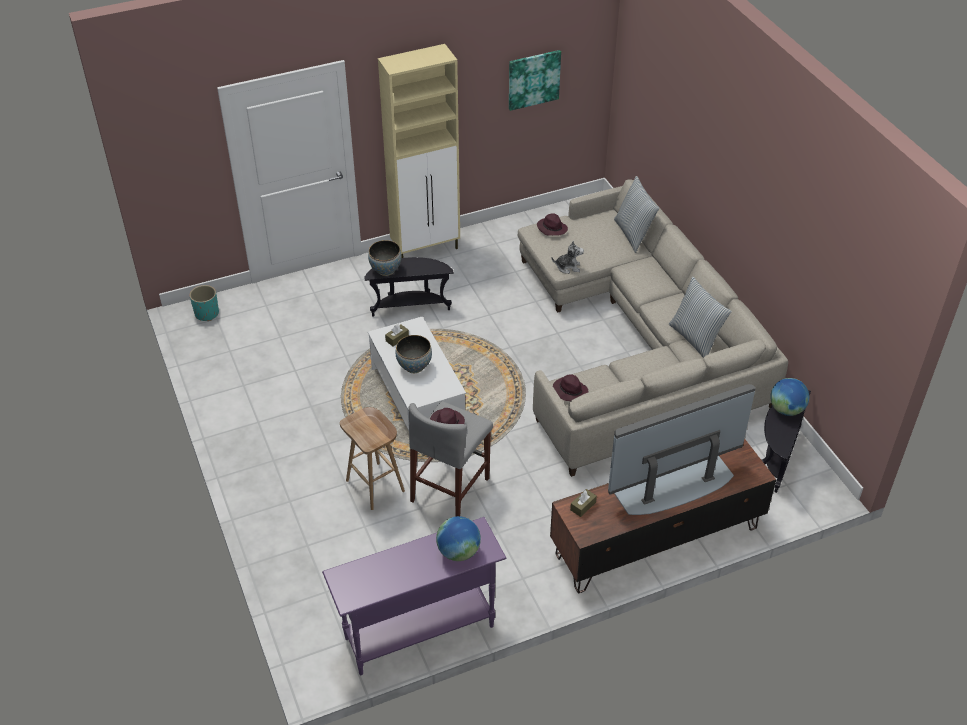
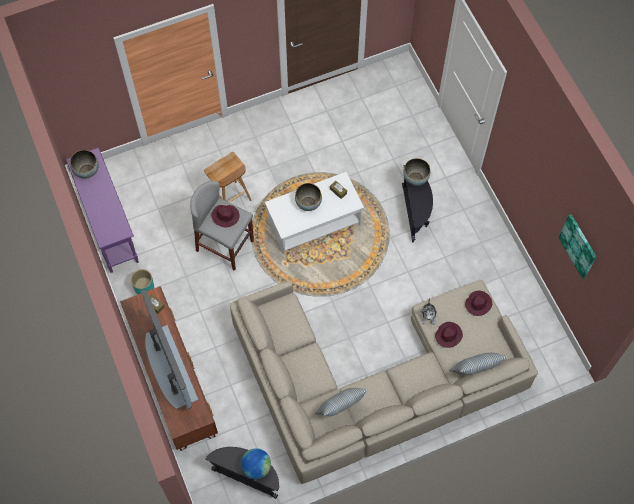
camera: 90 degrees right, 20 degrees up
(207, 313) = (401, 78): turquoise planter -> turquoise planter (144, 287)
(367, 582) = (87, 171): none -> bowl
(426, 248) = (488, 223): beige cabinet -> none
(458, 552) = (105, 221): globe -> none
(570, 391) = (281, 309): purple hat -> purple hat (448, 335)

